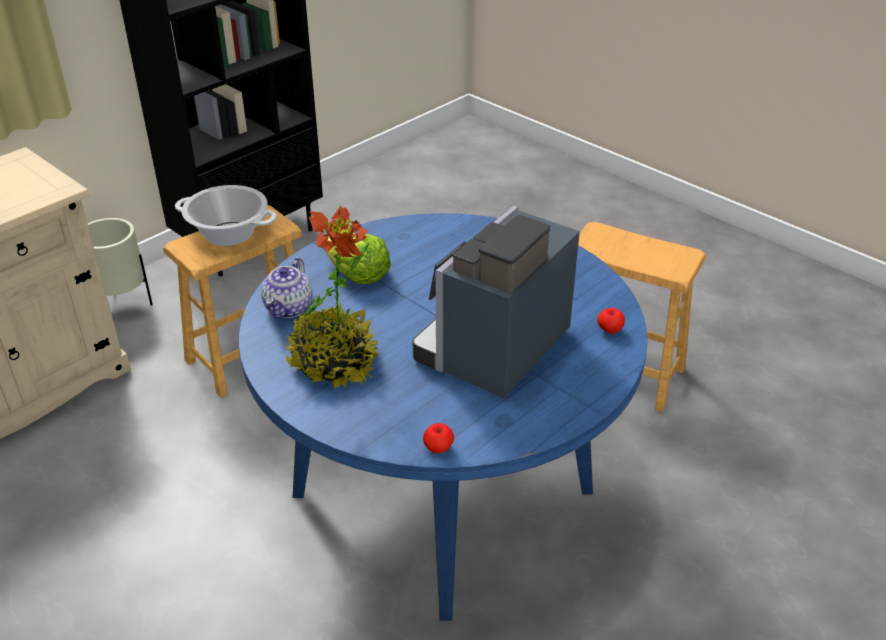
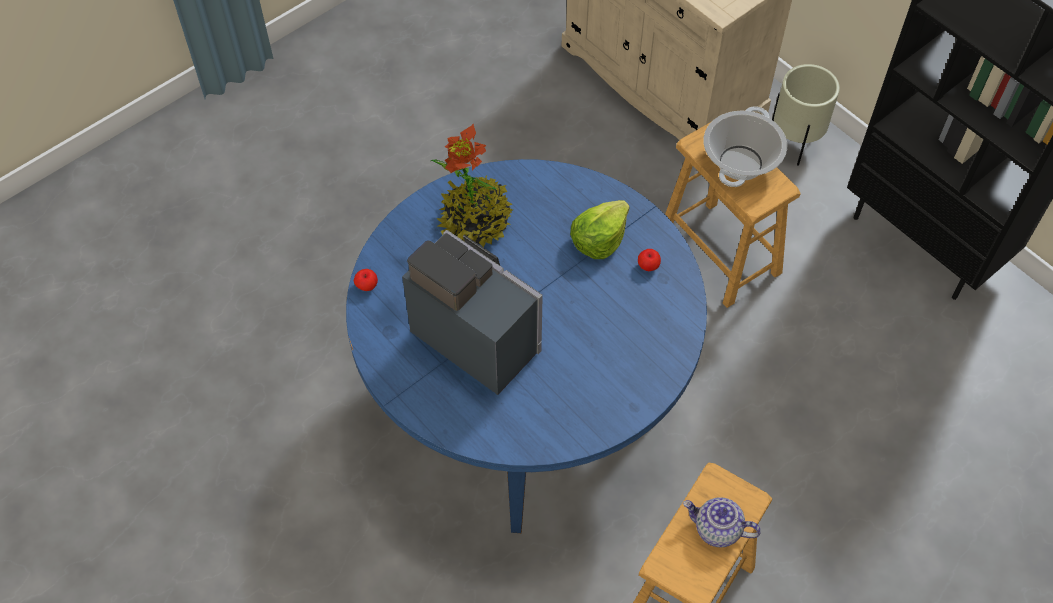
camera: 95 degrees right, 20 degrees up
(289, 308) = (552, 191): teapot -> teapot (717, 529)
(609, 330) = (495, 430): apple -> apple (648, 266)

